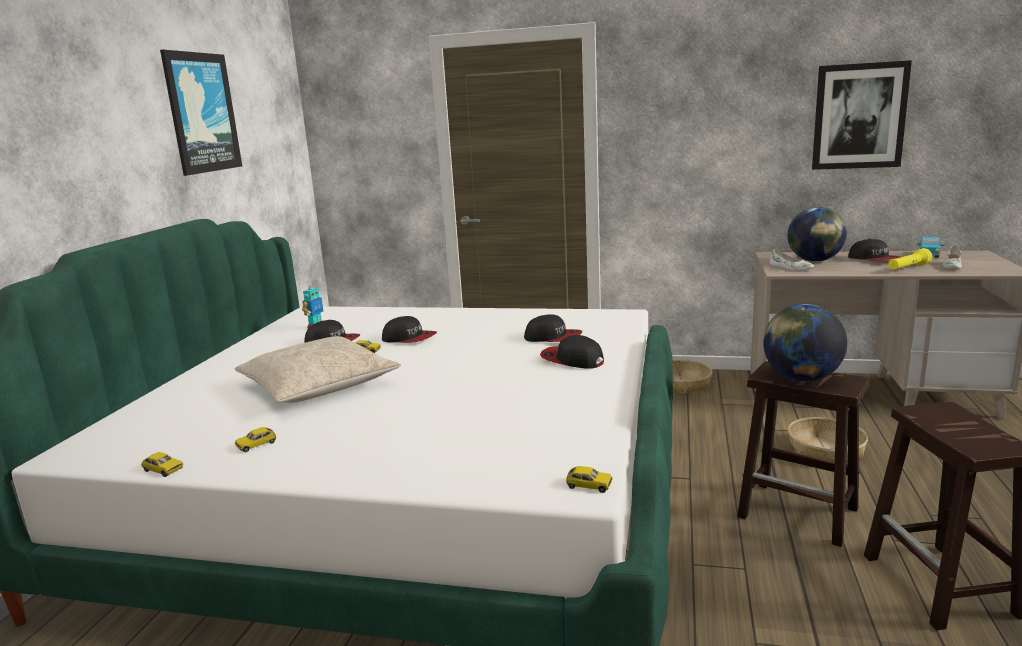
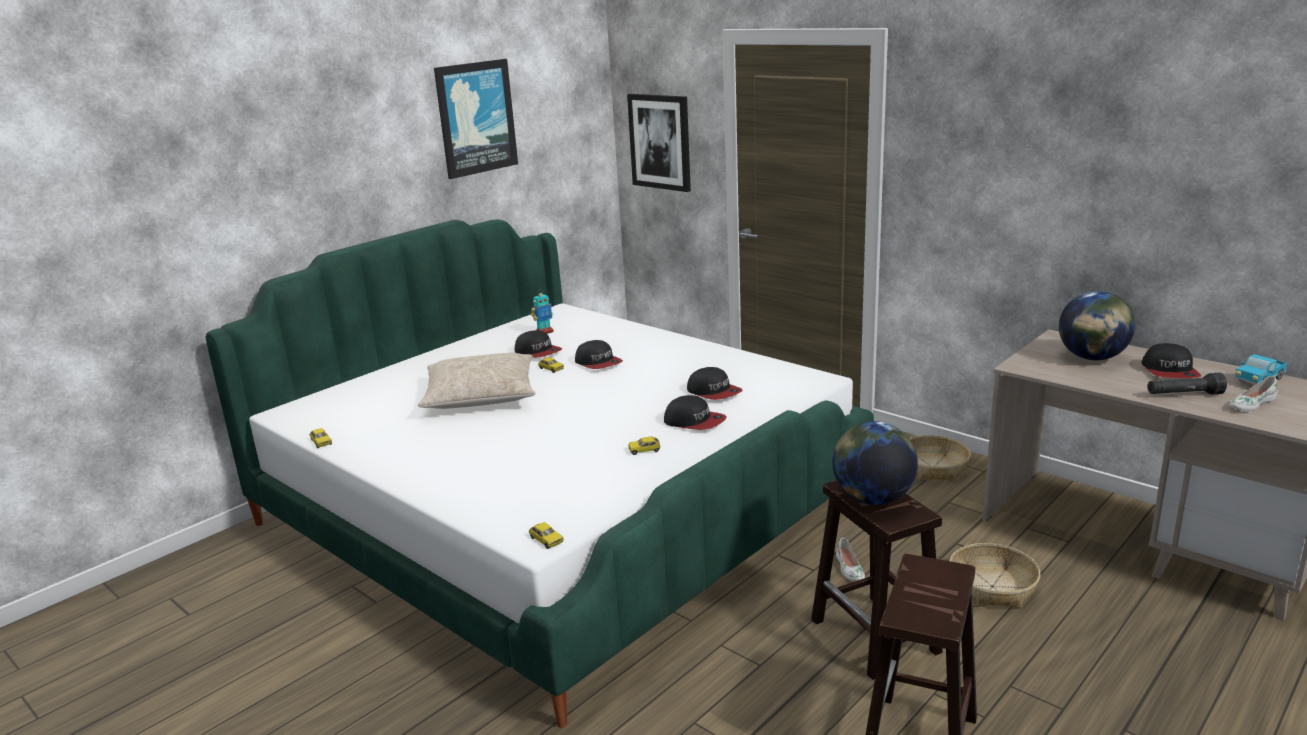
camera: 30 degrees right, 5 degrees up
(256, 444) = (389, 438): toy car -> toy car (644, 450)
(572, 360) = (694, 422): cap -> cap turned 150 degrees clockwise
(790, 268) = (1041, 363): white shoe -> white shoe (849, 569)
(859, 116) = (1195, 179): picture -> picture (660, 142)
(908, 268) = (1184, 395): yellow flashlight -> black flashlight

